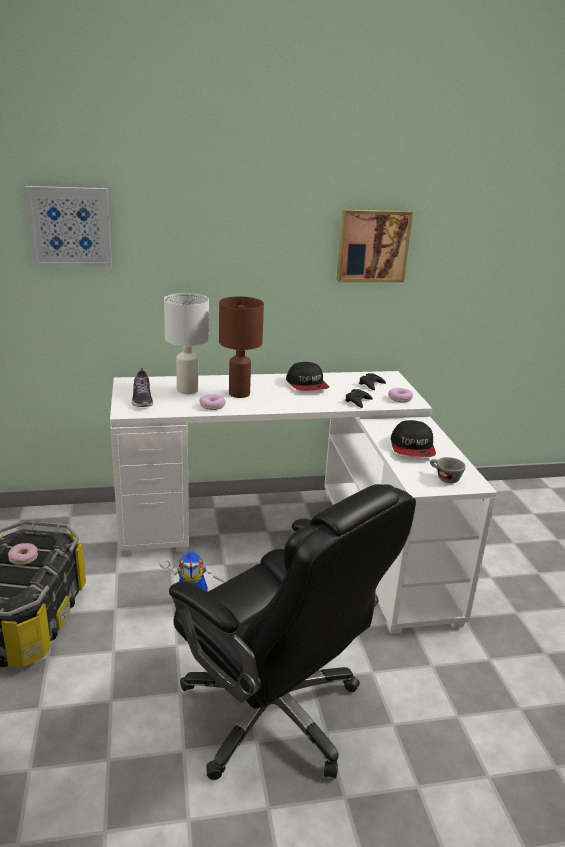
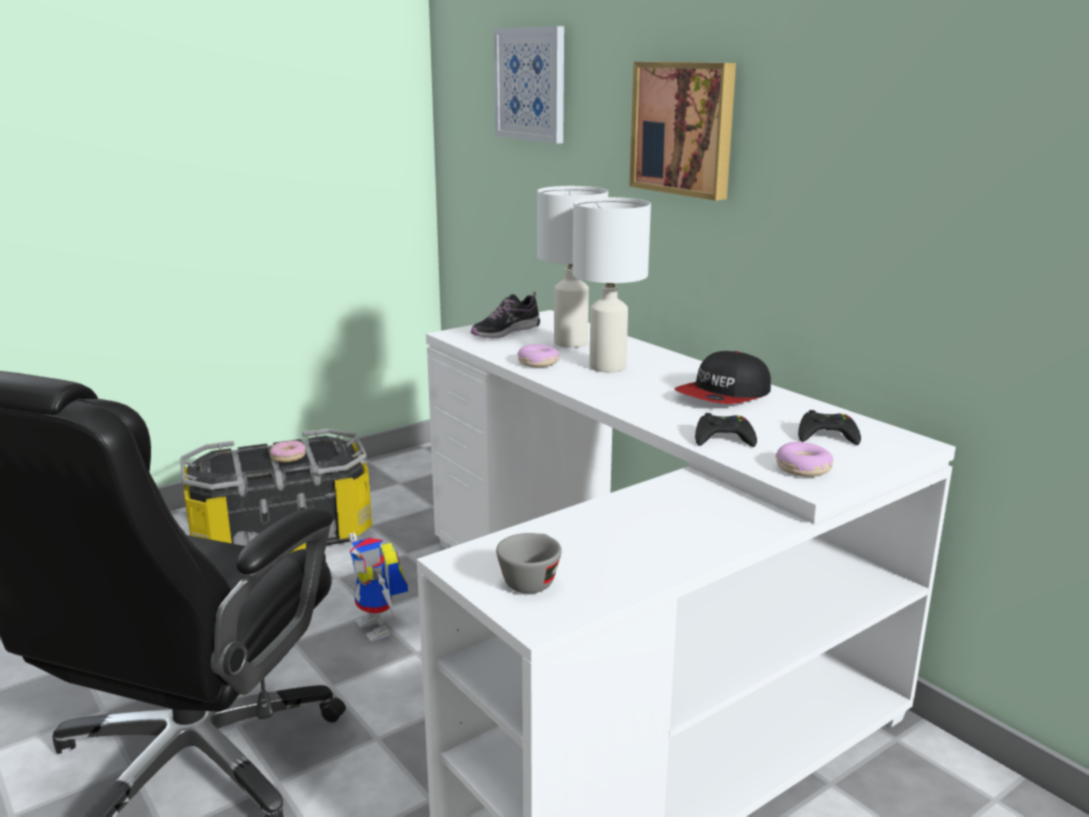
camera: 65 degrees right, 5 degrees down
(240, 393) = (608, 367): brown table lamp -> white table lamp
(372, 245) = (922, 134): picture -> picture (684, 128)
(412, 448) = (629, 529): cap -> none

